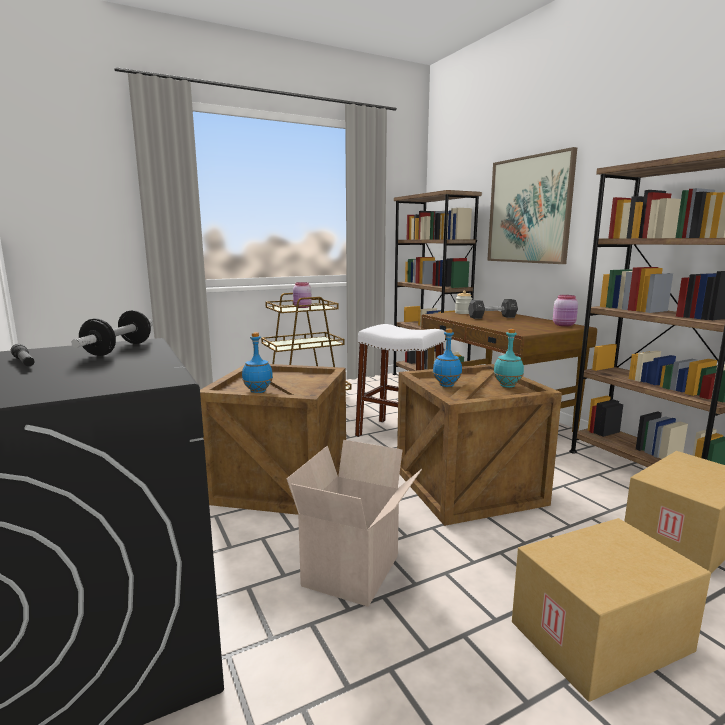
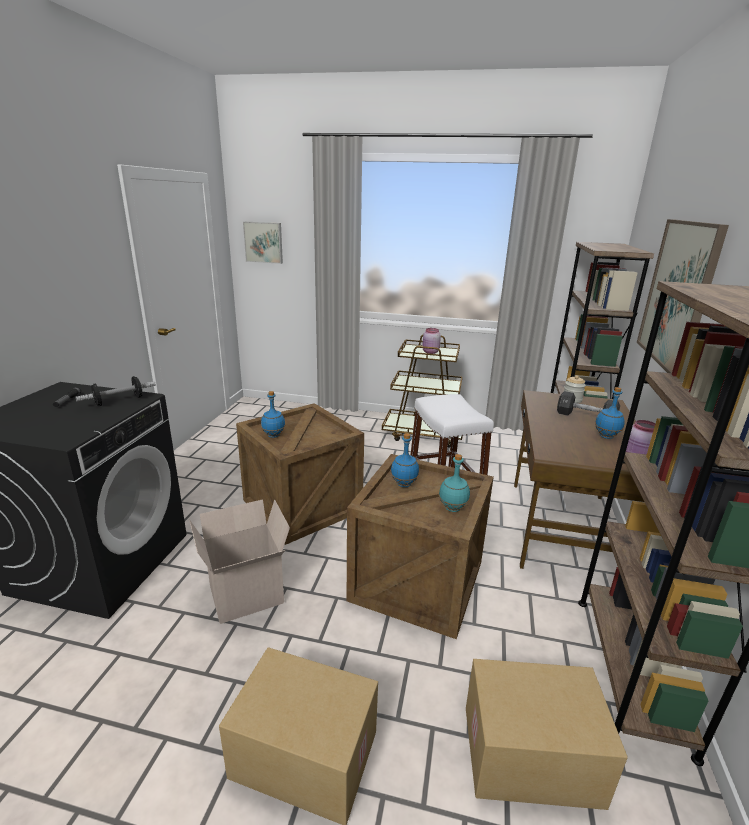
camera: 40 degrees right, 10 degrees up
(56, 201) = (264, 242): none -> picture
(525, 321) = (606, 436): none -> blue bottle

